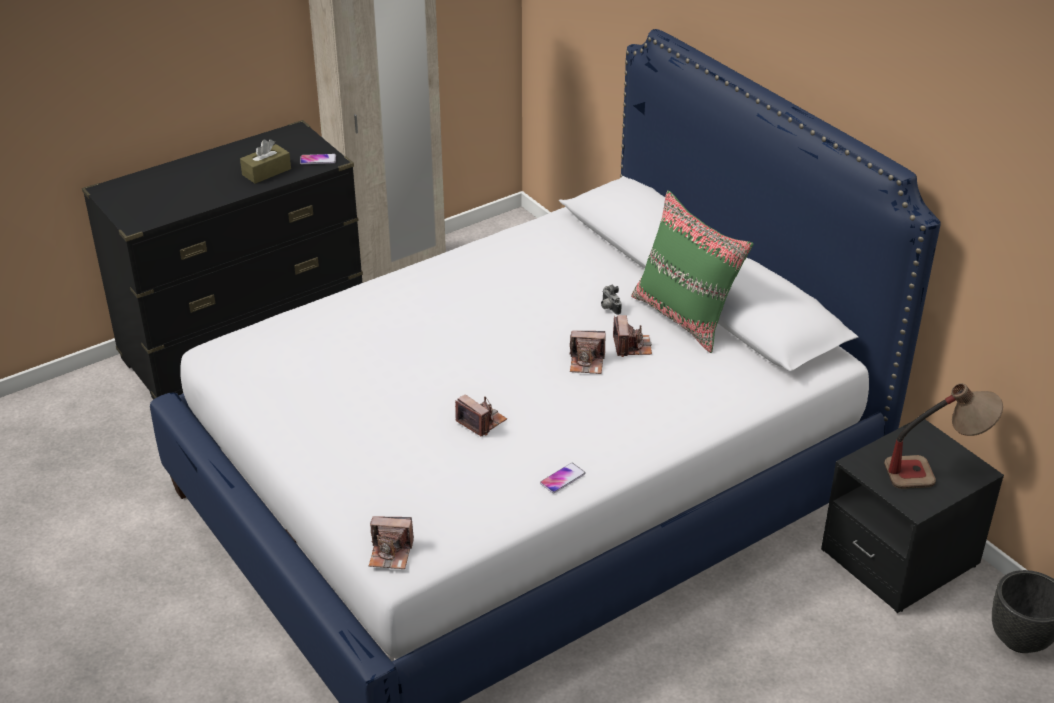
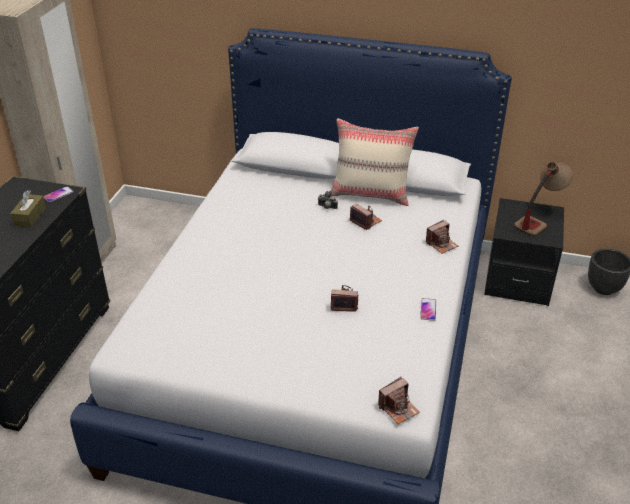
camera: 40 degrees left, 0 degrees up
(587, 362) = (355, 241): camera -> camera (441, 244)
(685, 317) = (371, 194): green pillow -> beige pillow

